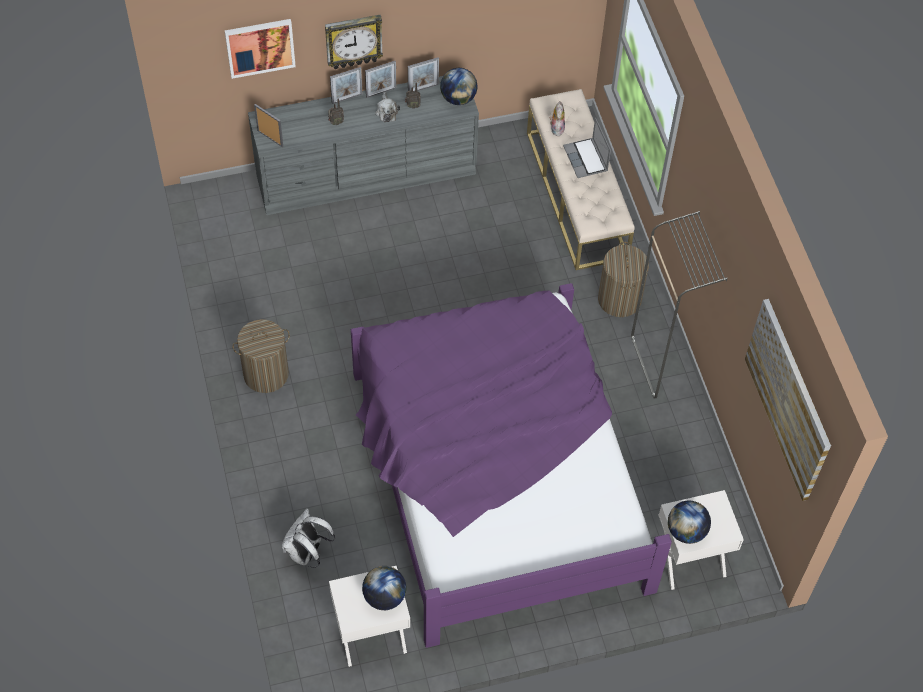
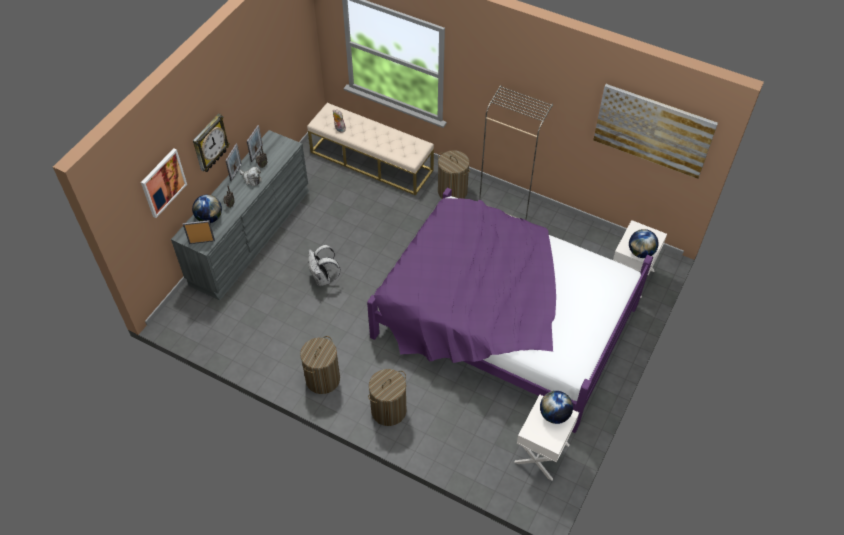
camera: 45 degrees left, 5 degrees down
(287, 458) = (388, 410): none -> laundry basket
(307, 553) = (460, 446): white backpack -> white backpack (323, 279)
(347, 98) = (220, 189): picture frame -> none
(458, 98) = (282, 144): globe -> globe (209, 218)
(586, 159) = (372, 131): laptop -> none

